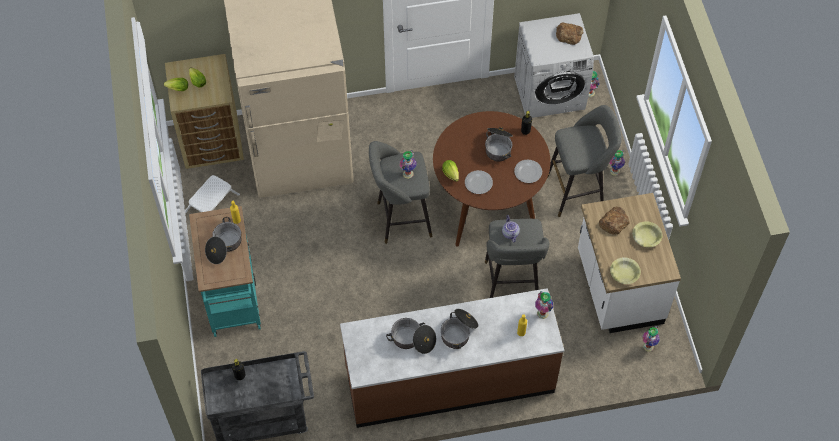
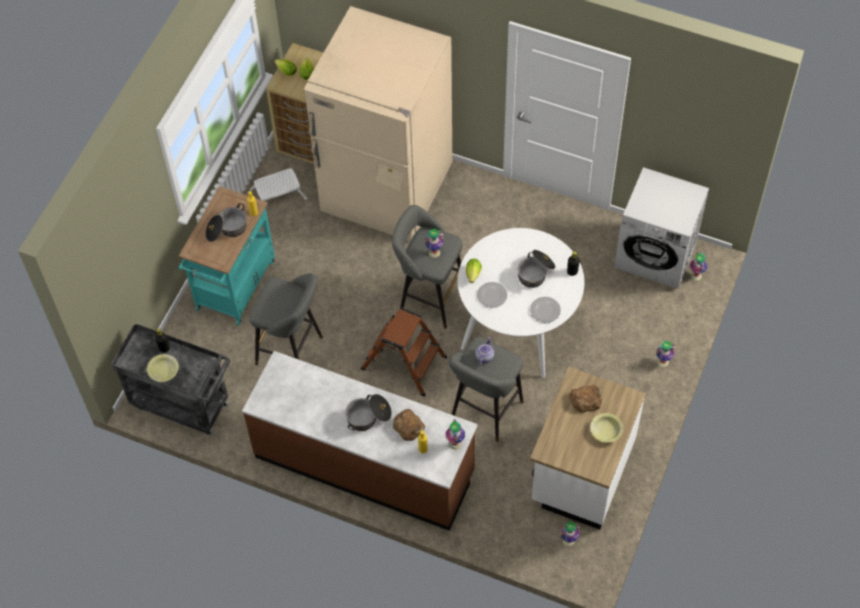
camera: 35 degrees right, 0 degrees up
(412, 340) = (323, 400): cooking pot -> none
(419, 282) = (403, 362): none -> brown step ladder
(487, 205) = (518, 328): brown dining table -> white dining table
(569, 35) = (682, 203): bread -> bread (409, 426)
(578, 191) = (612, 362): grey stool -> grey stool (293, 351)
(624, 273) = (559, 451): yellow bowl -> yellow bowl (163, 370)

